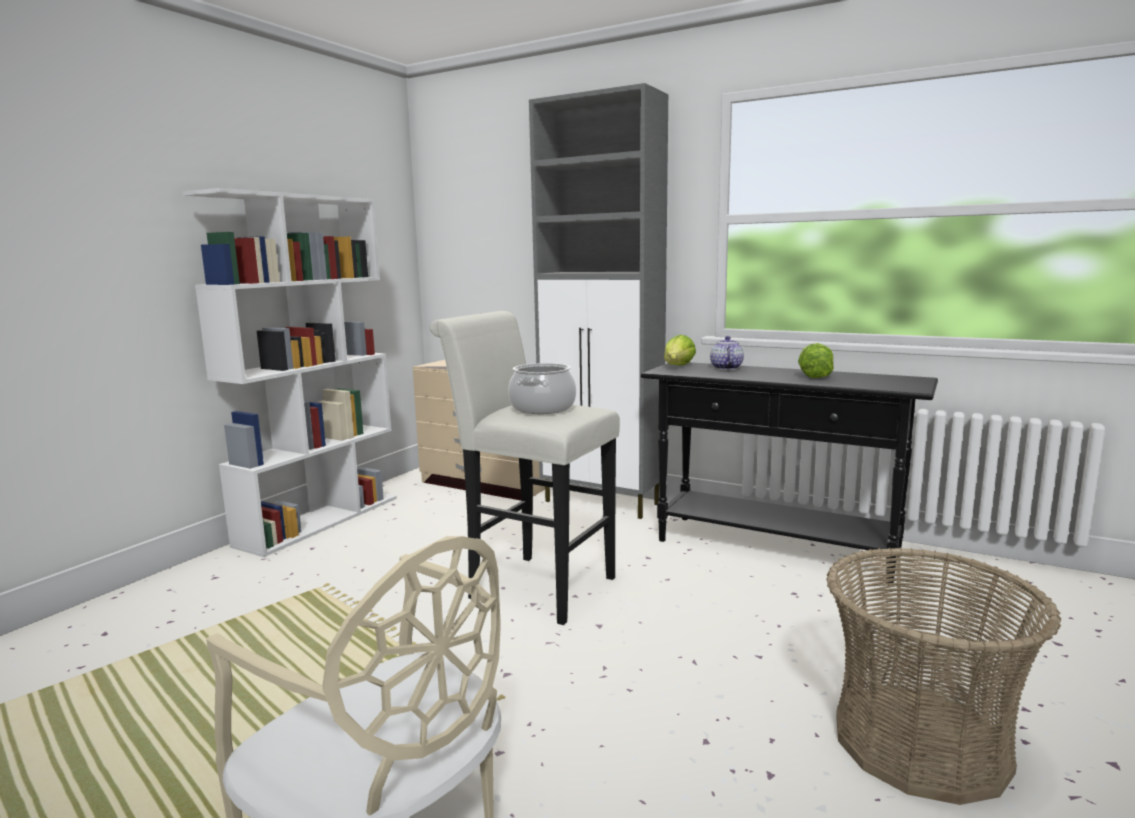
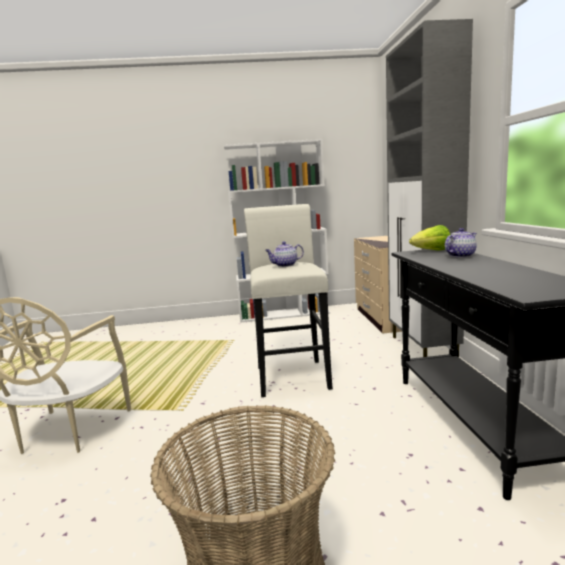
camera: 55 degrees right, 0 degrees up
(543, 408) = (285, 265): cooking pot -> teapot
(816, 376) = (498, 271): lettuce -> none

